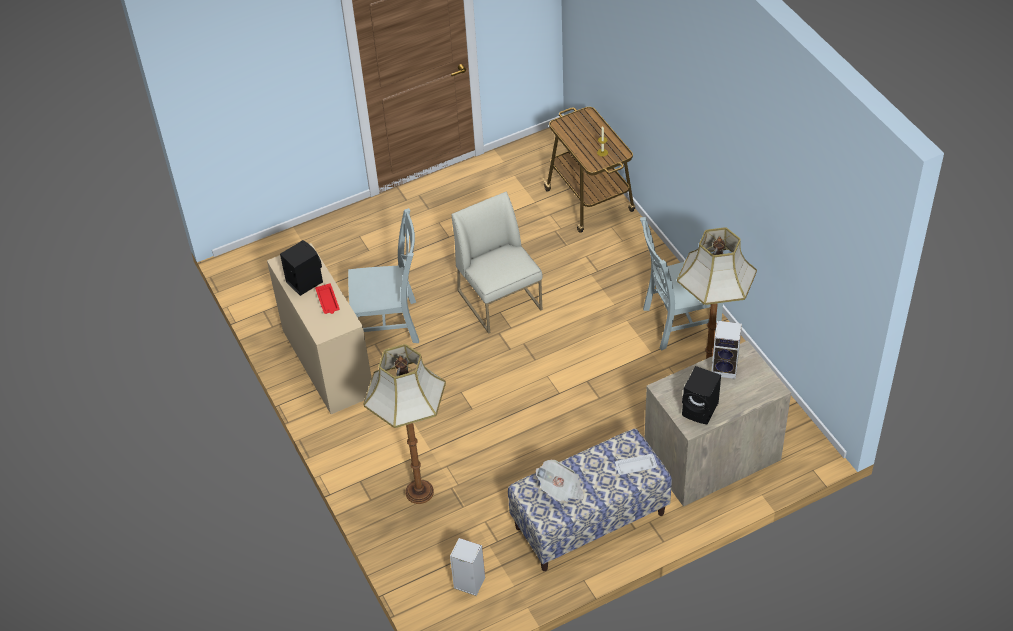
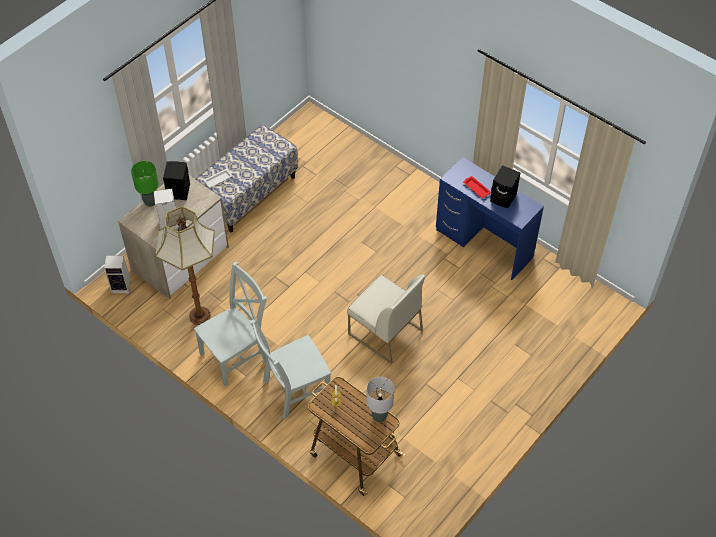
camera: 155 degrees right, 5 degrees up
(327, 362) = (484, 244): beige desk -> blue desk
(390, 324) = (457, 286): grey chair -> grey chair (294, 390)
(418, 492) = (368, 179): floor lamp -> none
(468, 583) = (309, 139): speaker -> speaker (122, 286)
(561, 489) = (261, 152): newspaper -> none
(566, 130) = (379, 416): none -> grey table lamp
(742, 405) = (150, 202): none -> green table lamp

